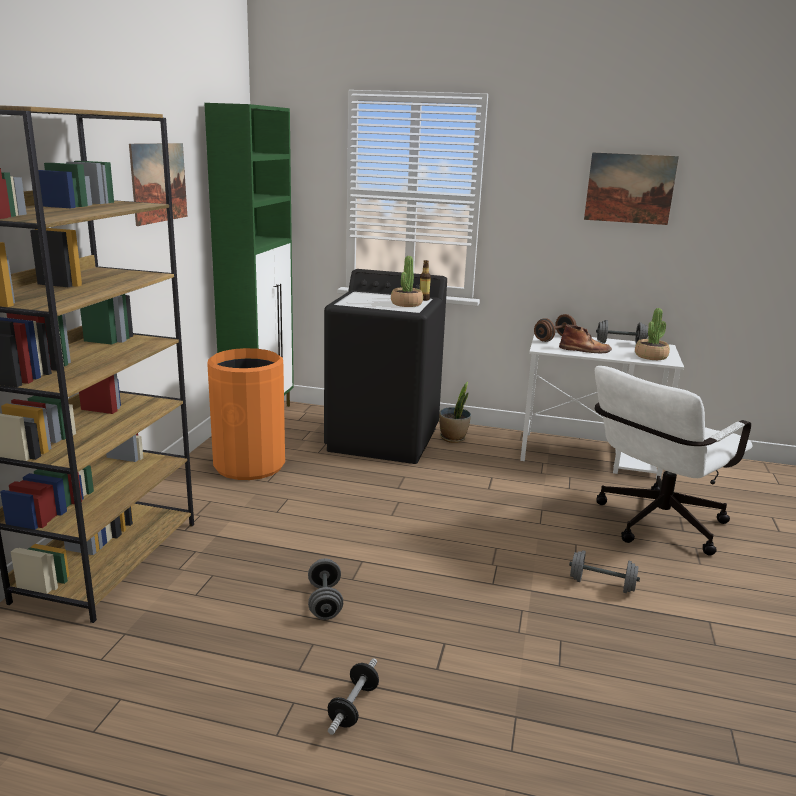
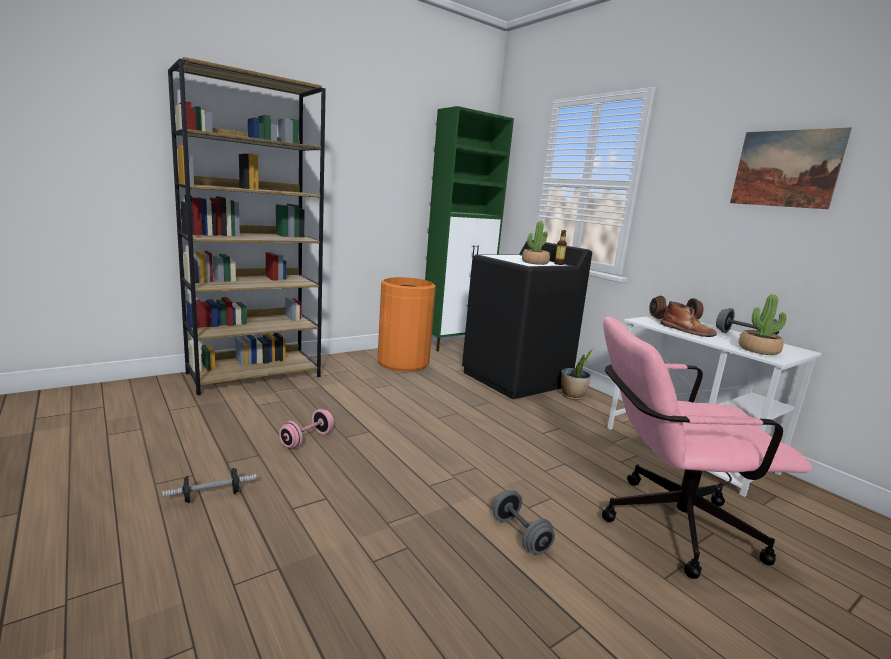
camera: 40 degrees right, 5 degrees down
(159, 182) = (380, 154): picture -> none
(325, 602) = (307, 439): grey dumbbell -> pink dumbbell
(653, 525) = (664, 524): white office chair -> pink office chair

